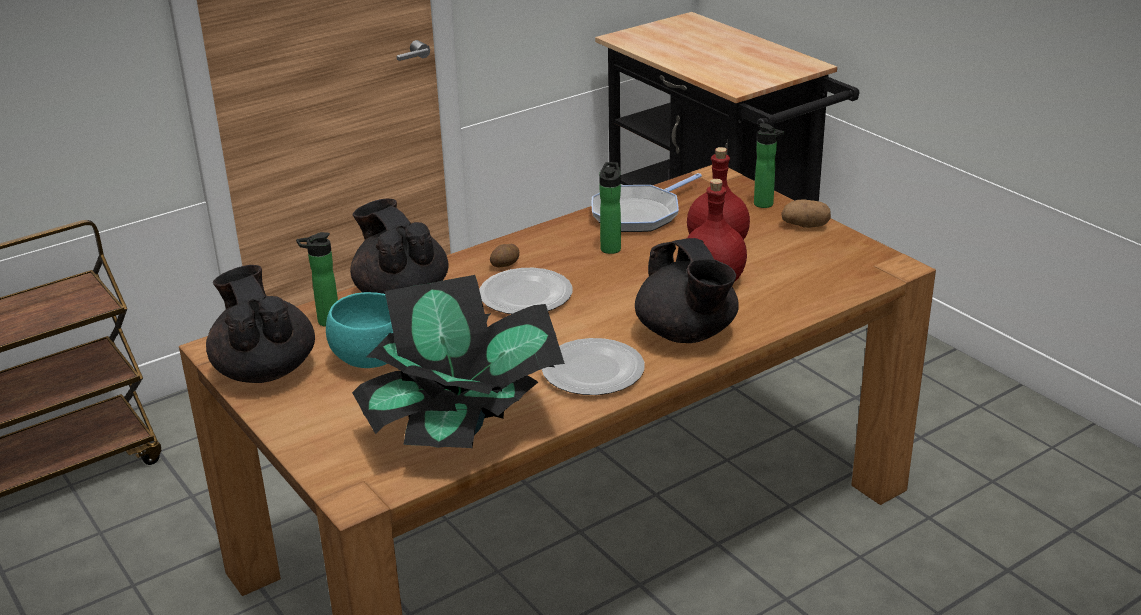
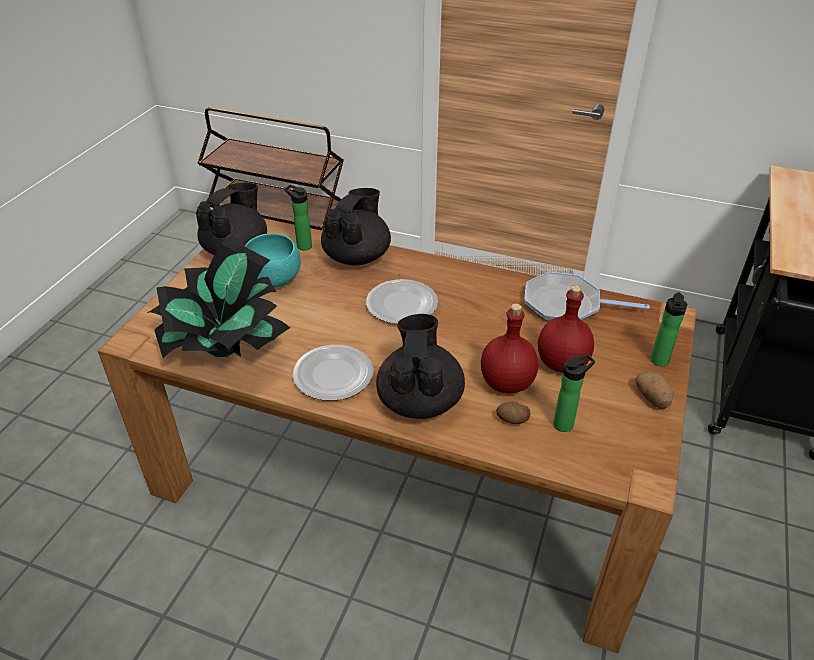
camera: 55 degrees right, 10 degrees up
(505, 264) = (432, 279): potato -> potato (512, 420)
(611, 247) = (503, 313): bottle -> bottle (566, 423)
(687, 334) = (419, 400): black teapot -> black teapot turned 150 degrees clockwise

